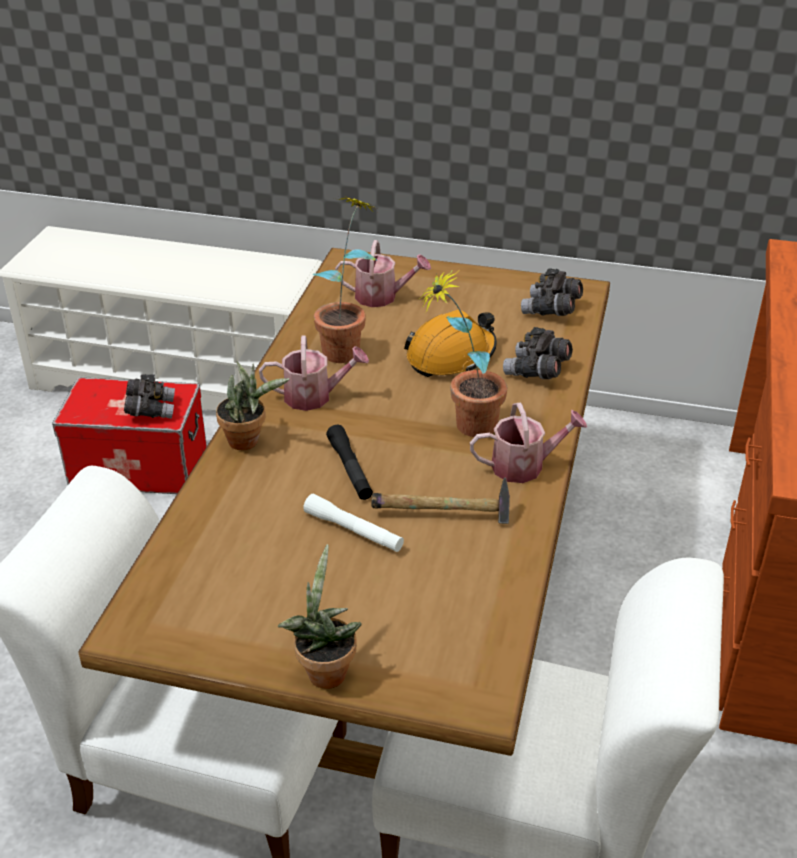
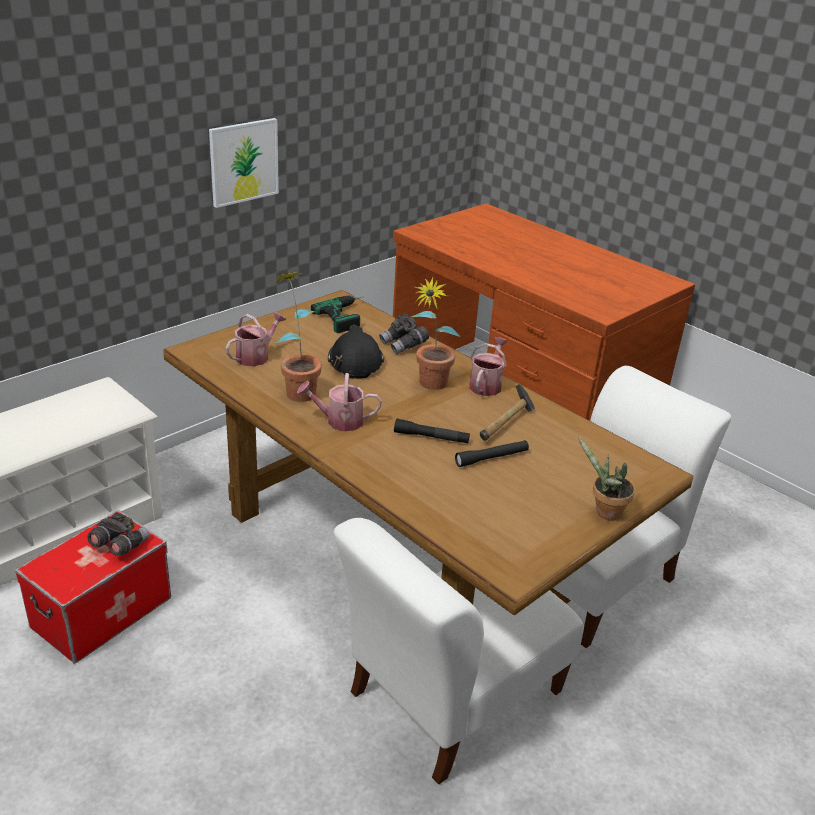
camera: 60 degrees left, 5 degrees down
(248, 441) = (359, 462): potted plant -> none
(314, 396) = (339, 421): watering can -> watering can turned 120 degrees counterclockwise
(353, 531) = (491, 458): white flashlight -> black flashlight
(451, 356) = (355, 362): orange hard hat -> black hard hat
(541, 66) = (243, 162): none -> picture
(551, 310) = (348, 316): grey binoculars -> power drill

